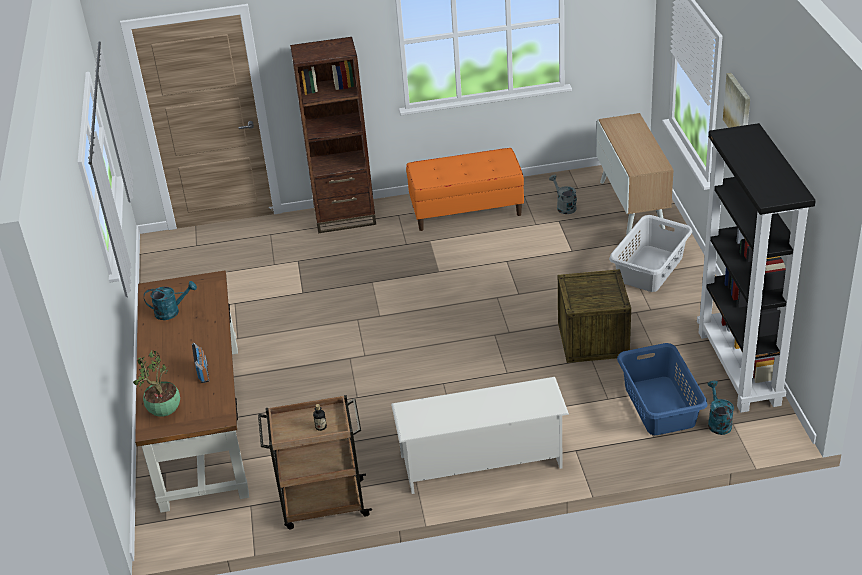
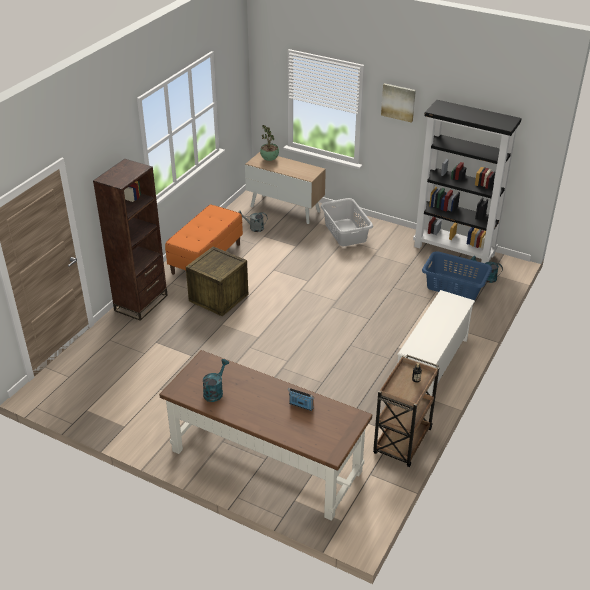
camera: 55 degrees left, 0 degrees up
(164, 412) = (322, 440): potted plant -> potted plant (270, 159)
(593, 339) = (378, 278): crate -> crate (218, 297)

